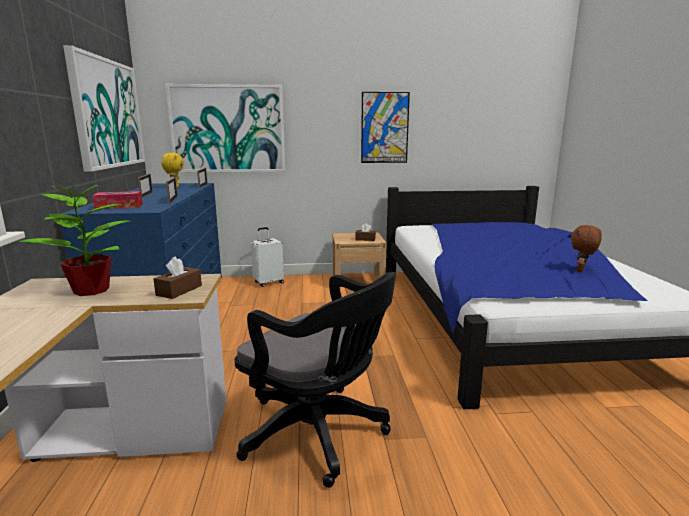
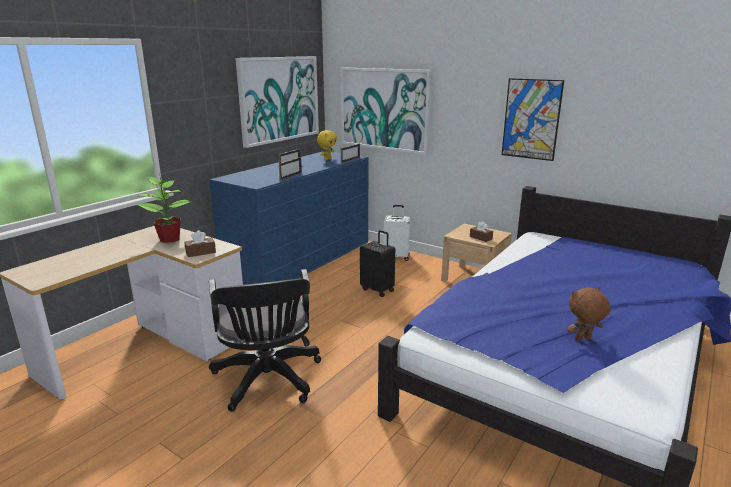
camera: 40 degrees right, 5 degrees up
(119, 206) = (248, 178): tissue box -> none
(294, 312) = (378, 290): none -> black suitcase

